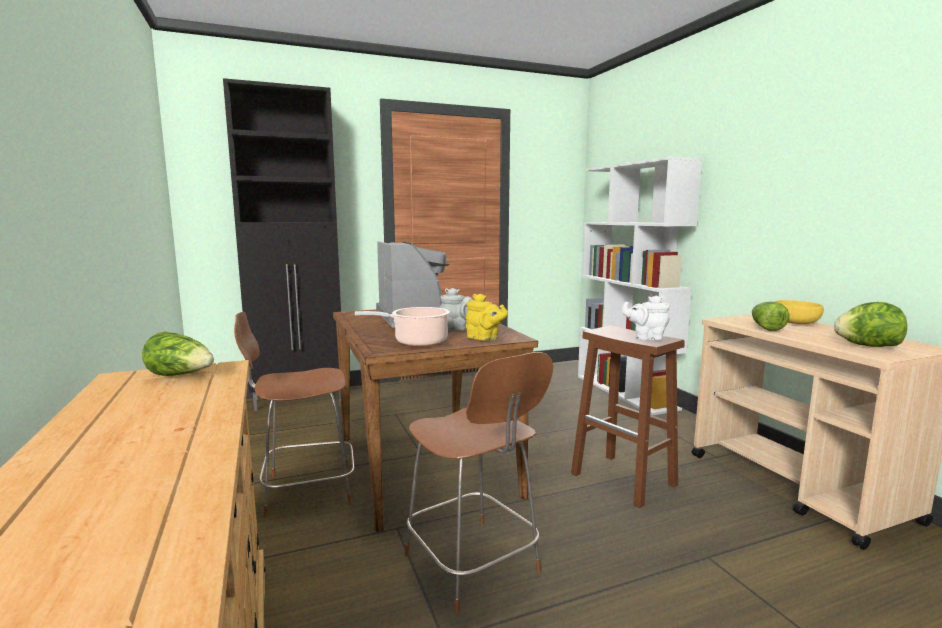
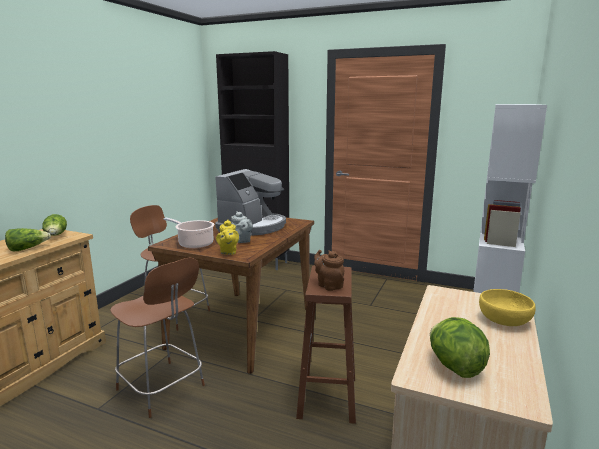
camera: 45 degrees right, 5 degrees up
(474, 566) = (162, 389): brown chair -> brown chair turned 60 degrees counterclockwise
(646, 338) = (328, 285): white teapot -> brown teapot
(766, 327) = (445, 312): lettuce -> lettuce (27, 248)

